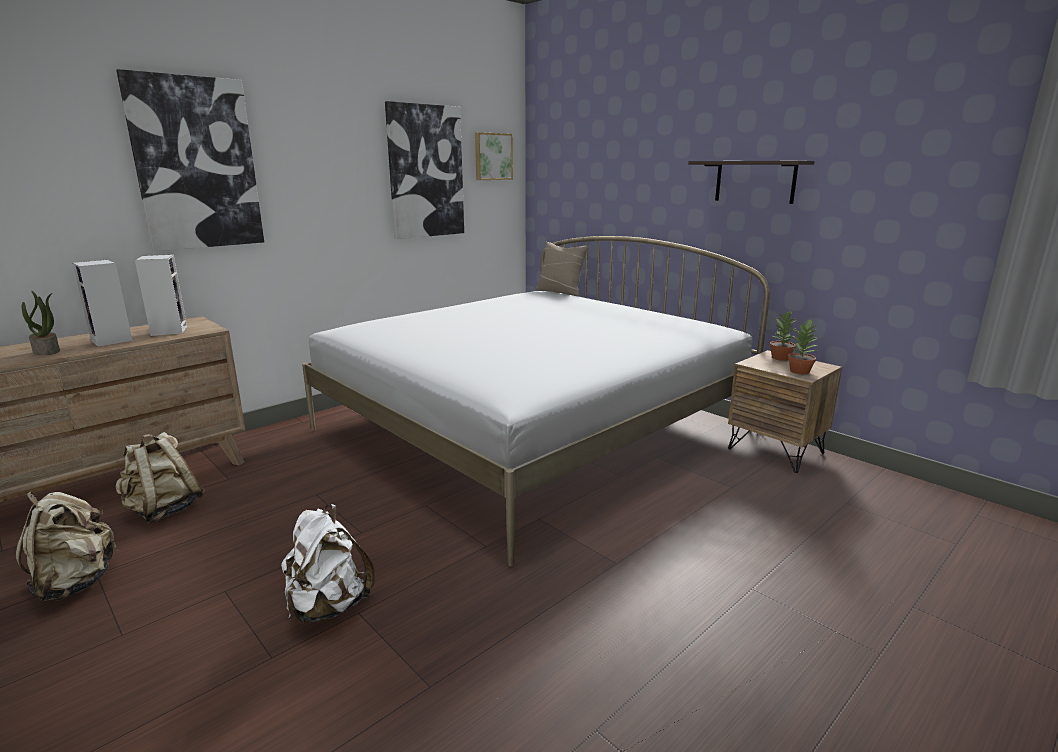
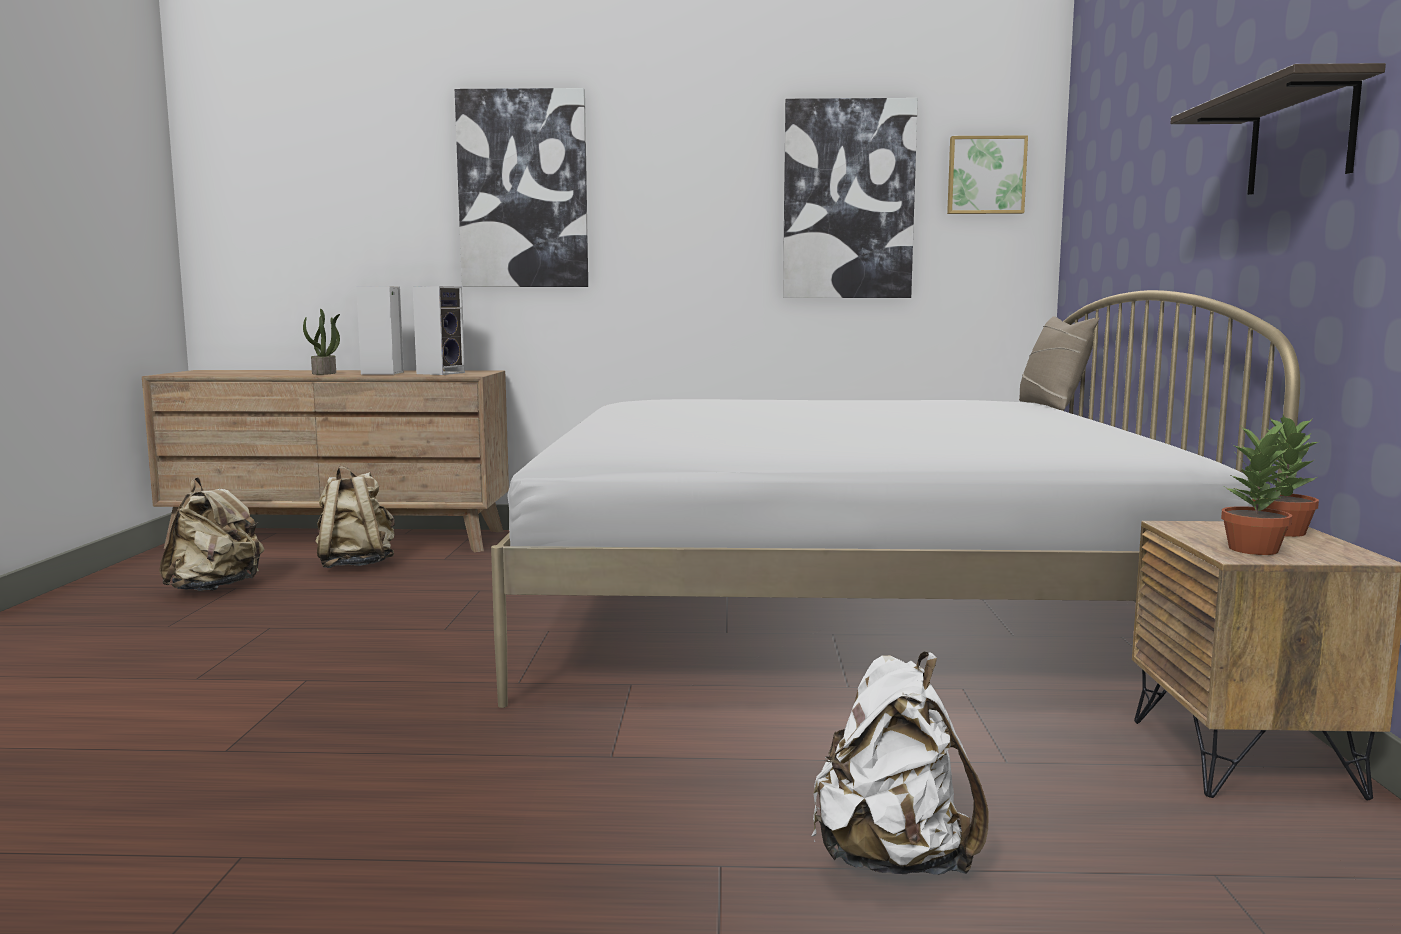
camera: 45 degrees right, 10 degrees down
(328, 606) = (299, 666): white backpack -> white backpack (892, 859)

